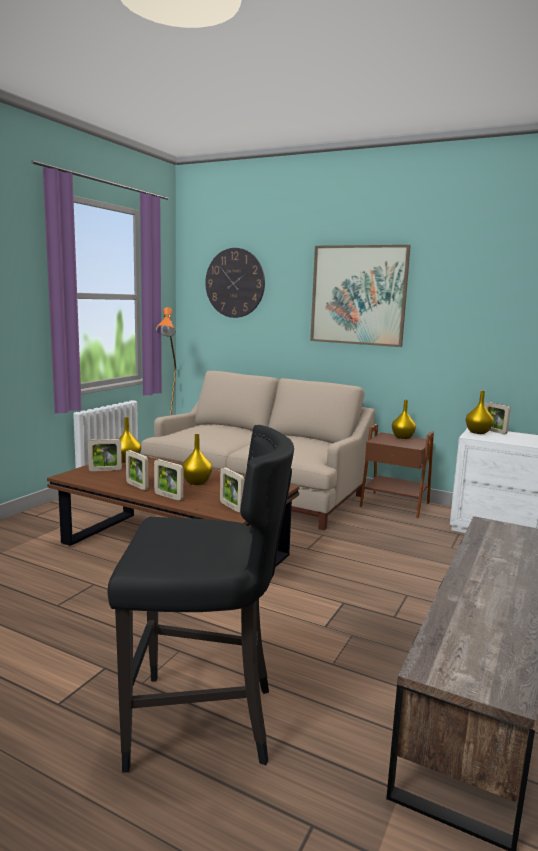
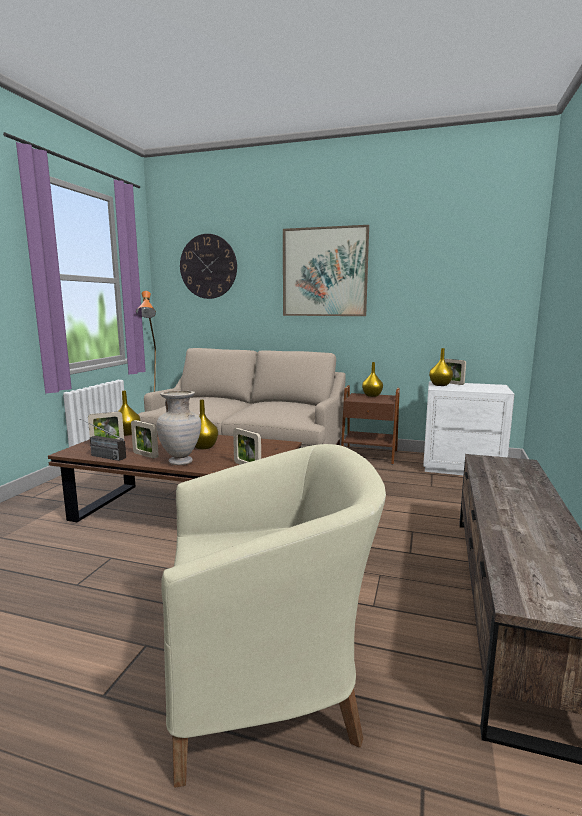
camera: 10 degrees left, 0 degrees up
(94, 482) = (100, 455): none -> radio
(168, 496) = (181, 462): picture frame -> beige vase
(202, 722) = (268, 689): black stool -> beige armchair

